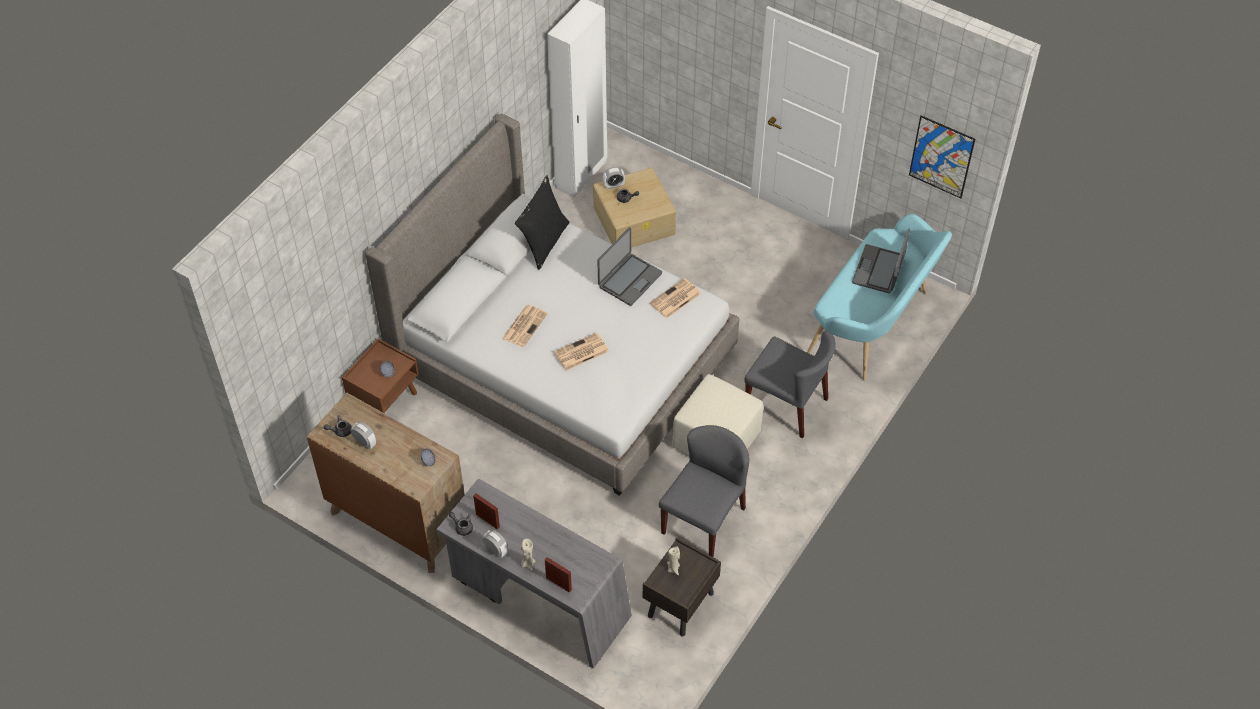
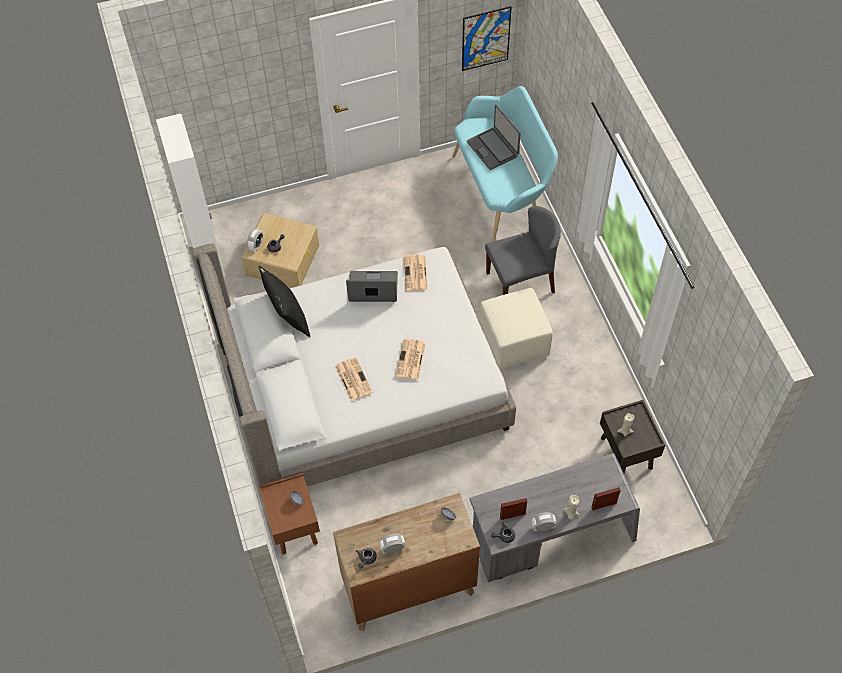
camera: 50 degrees left, 5 degrees up
(629, 280) = (373, 288): laptop -> laptop turned 75 degrees counterclockwise
(703, 520) = (570, 393): grey chair -> none

